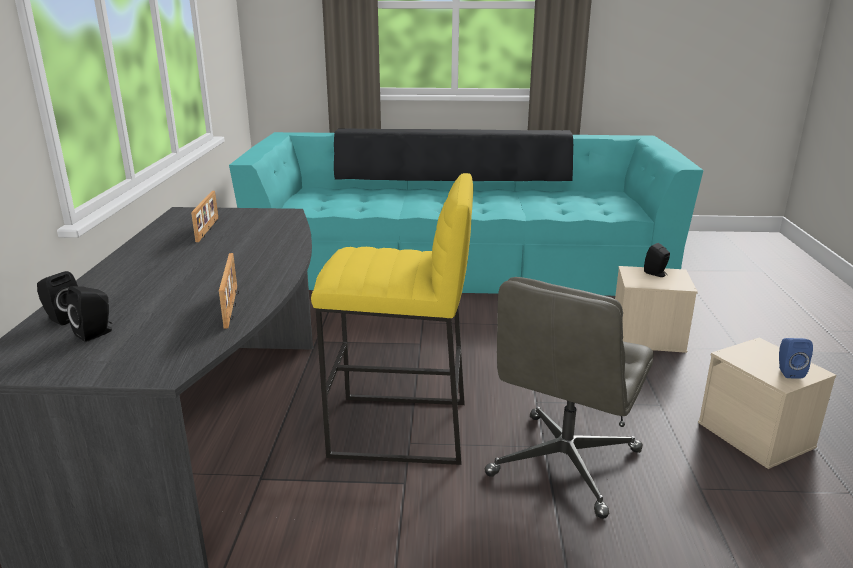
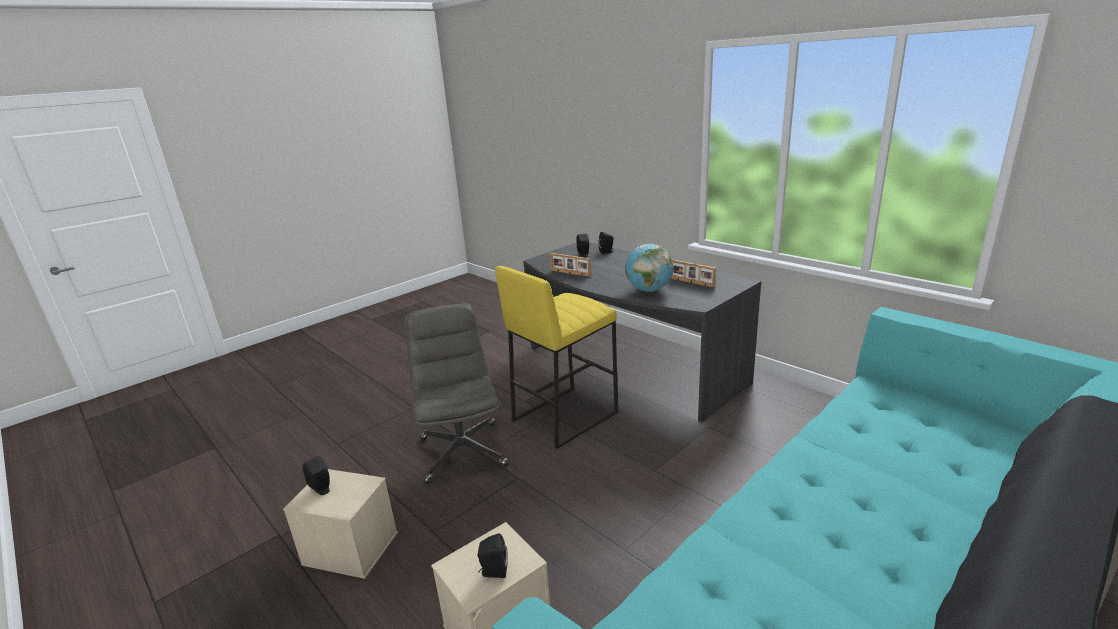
camera: 135 degrees right, 0 degrees up
(261, 241) = (649, 290): none -> globe
(788, 372) = (322, 489): blue speaker -> black speaker

